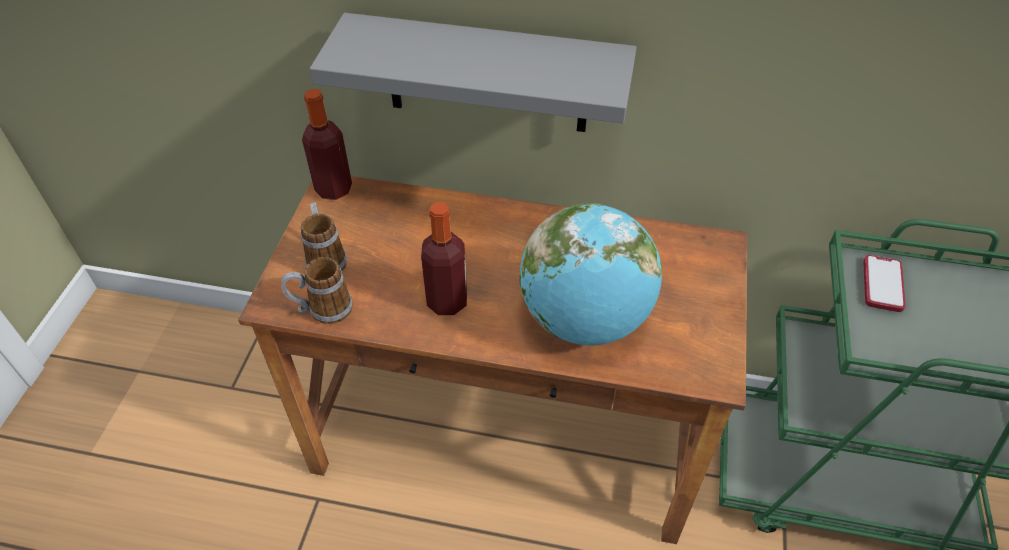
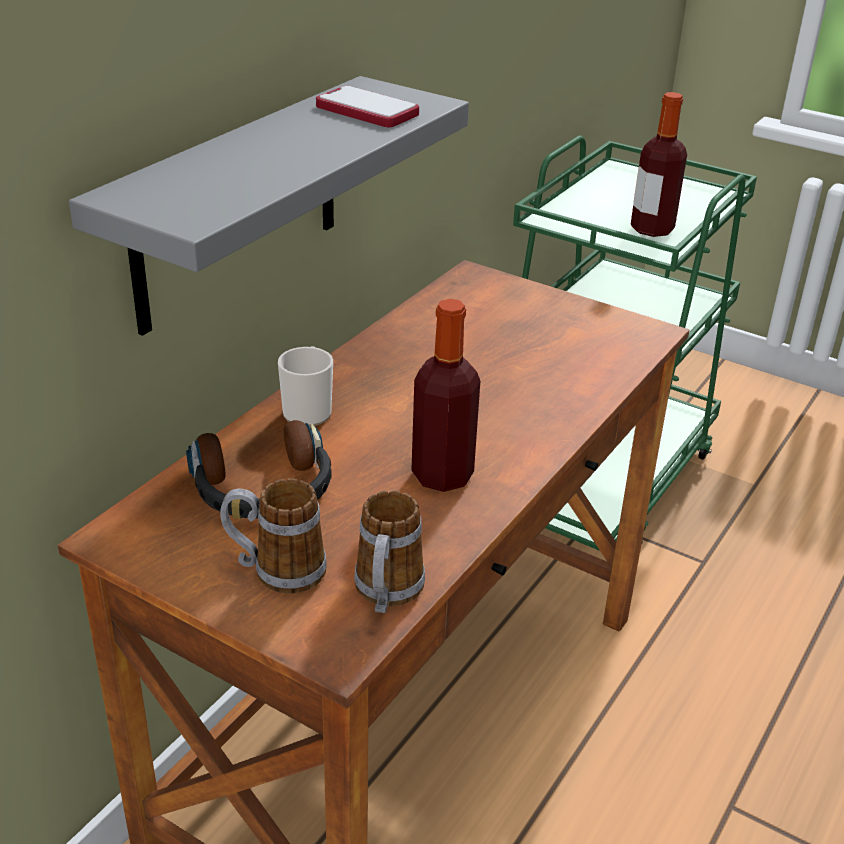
camera: 70 degrees left, 15 degrees down
(333, 189) = (122, 533): bottle -> bottle (652, 229)
(395, 226) = (263, 488): none -> headphones
(484, 218) = (308, 410): none -> mug
(585, 319) = (530, 384): globe -> none
(882, 284) = (582, 218): phone -> phone (367, 110)

